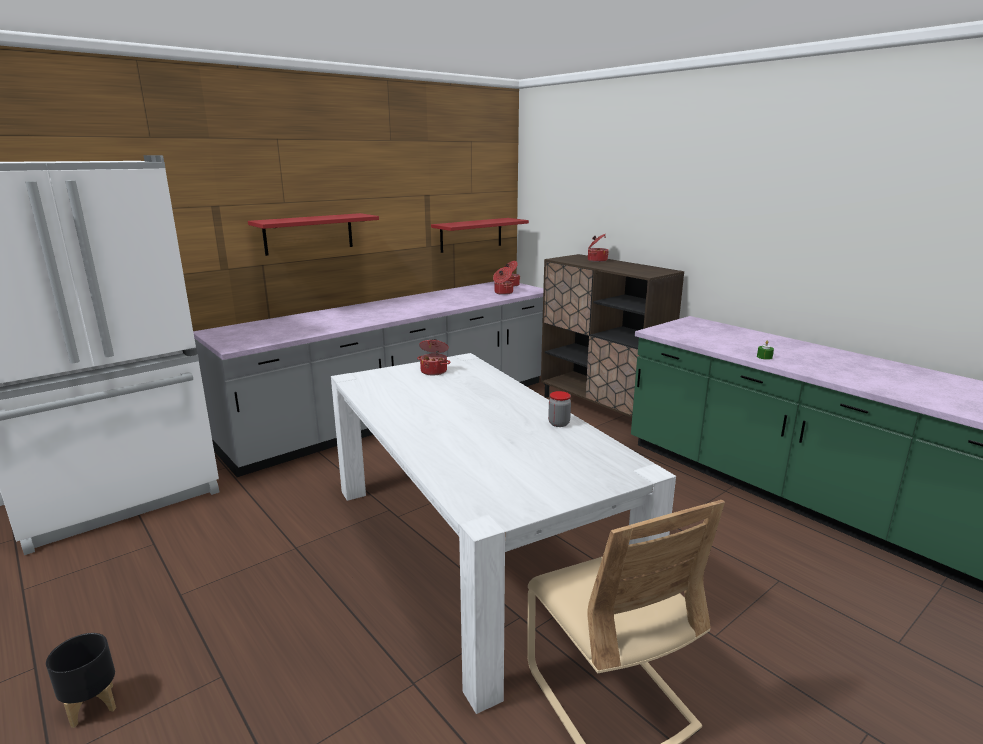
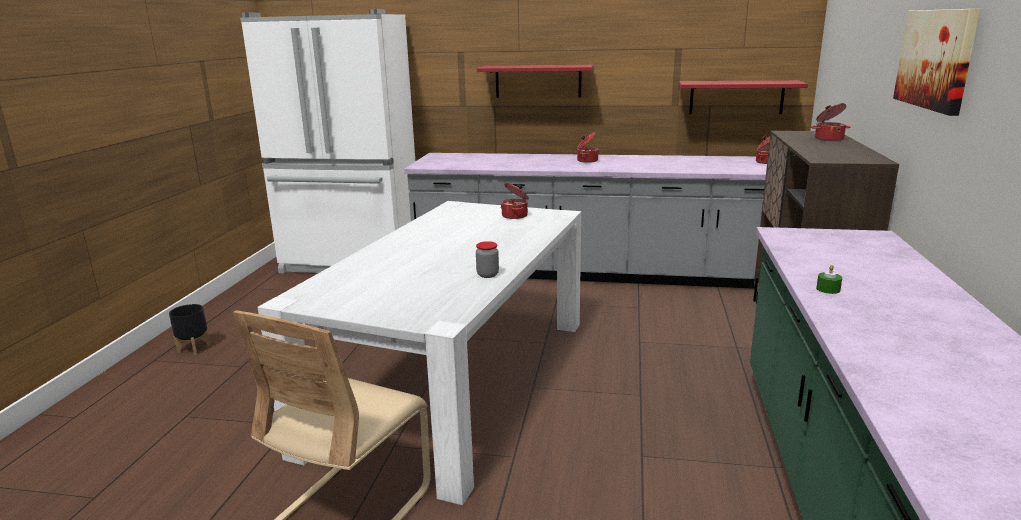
camera: 50 degrees right, 0 degrees up
(503, 293) = (733, 167): cooking pot -> cooking pot (586, 160)
(711, 201) = (936, 59): none -> picture

